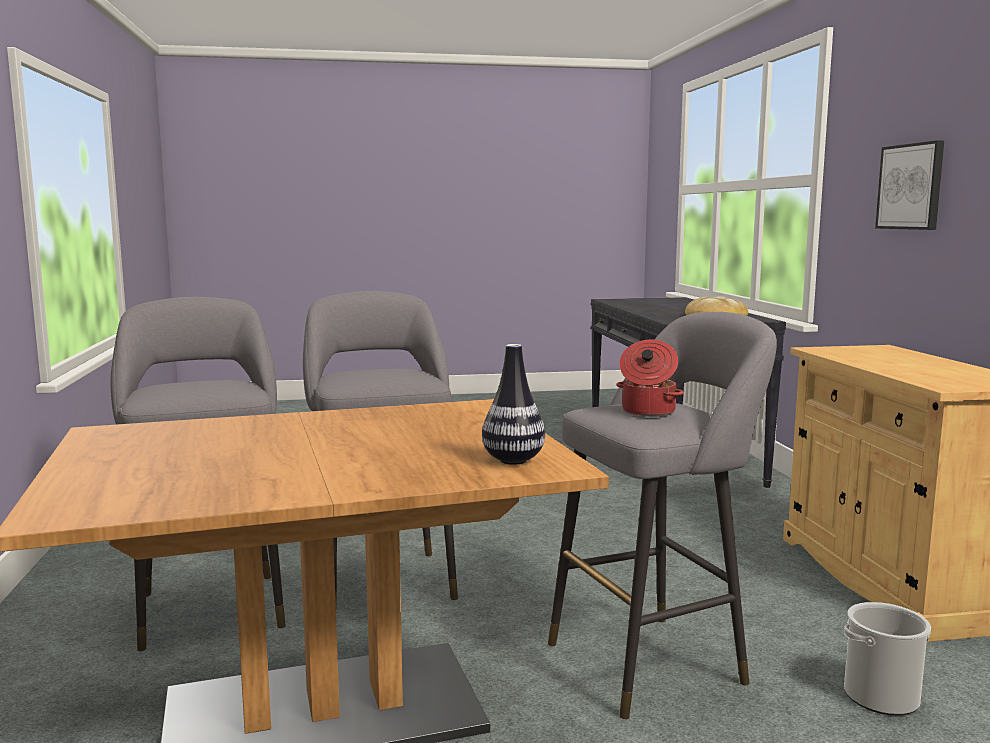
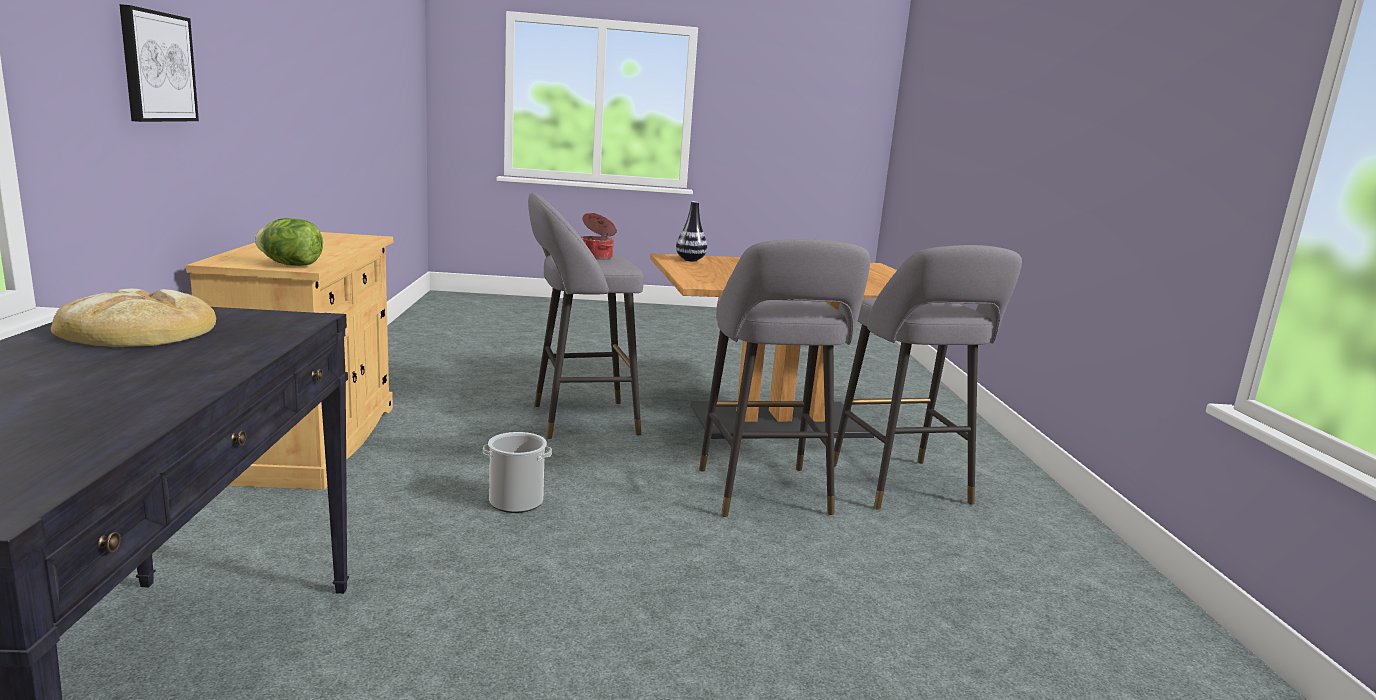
camera: 175 degrees left, 5 degrees up
(832, 349) = (291, 265): none -> lettuce
(881, 697) = (470, 394): bucket -> bucket (516, 501)

